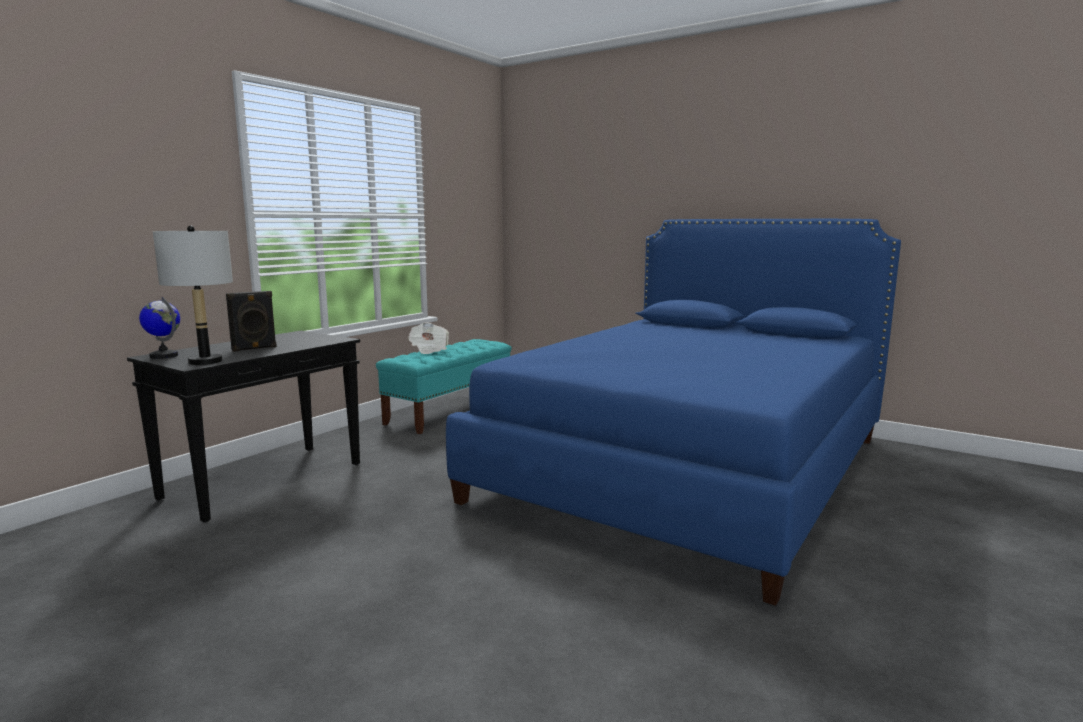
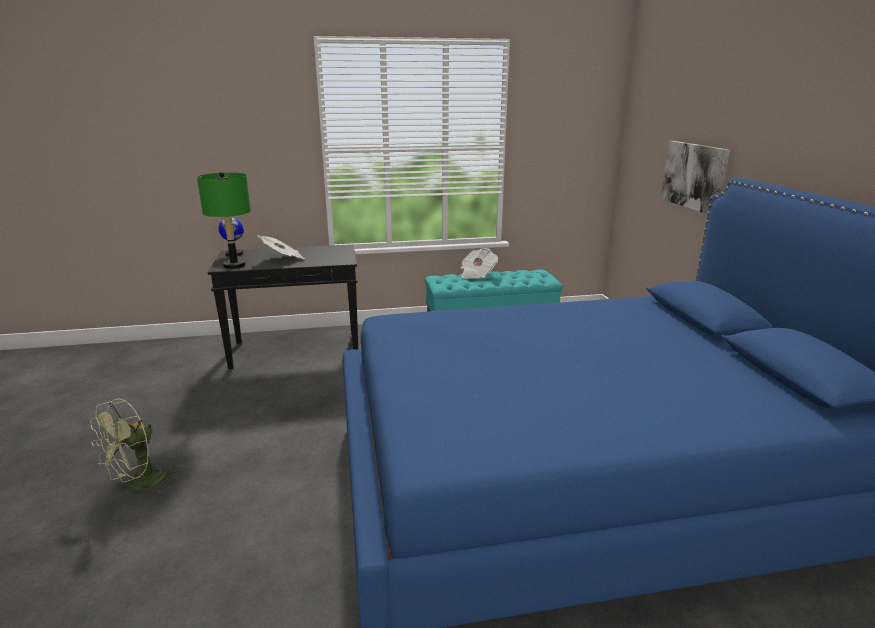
camera: 45 degrees right, 10 degrees up
(205, 361) = (234, 265): grey table lamp -> green table lamp
(254, 348) = (283, 258): black speaker -> newspaper
(328, 645) = (140, 484): none -> green fan
(609, 229) = (694, 176): none -> picture

